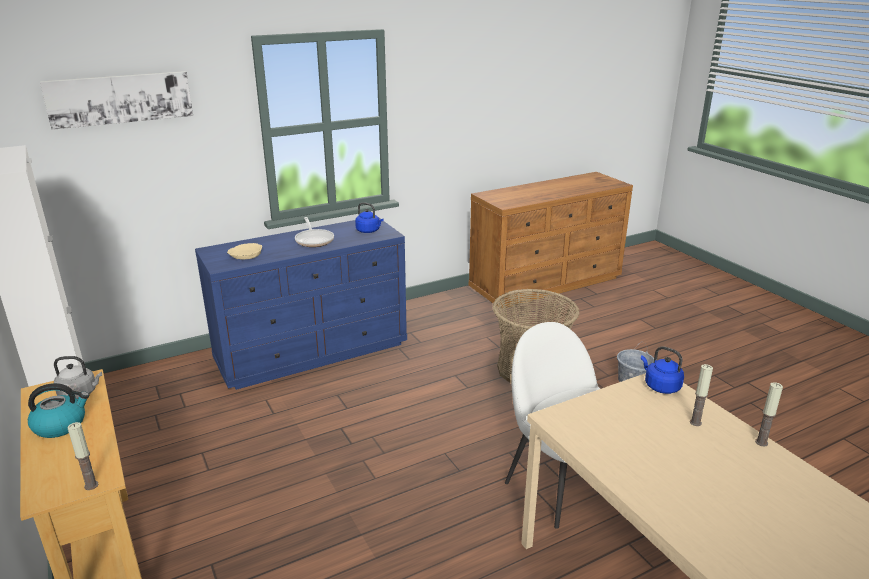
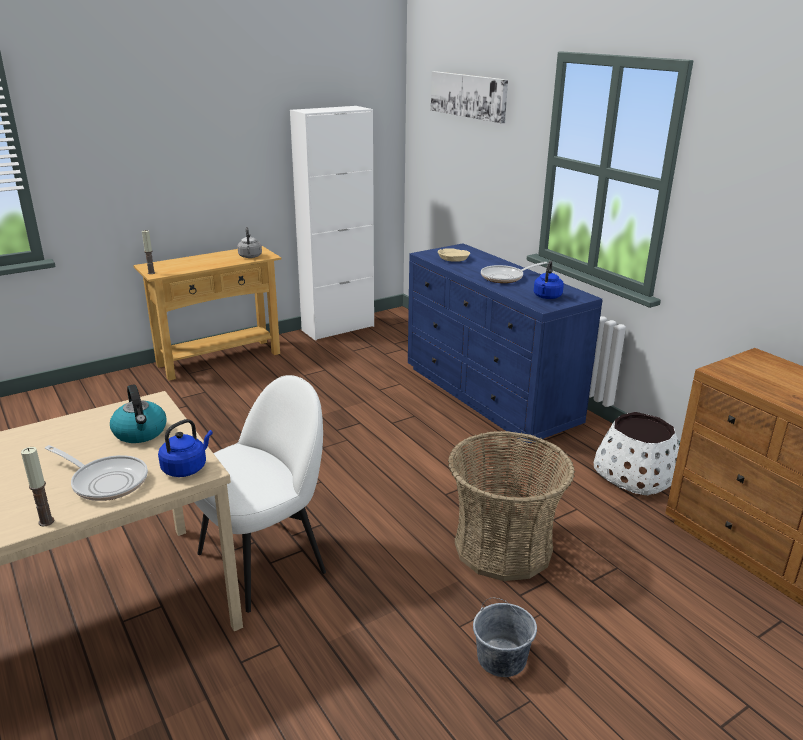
camera: 85 degrees right, 0 degrees up
(61, 425) = (216, 258): kettle -> kettle (140, 433)
(448, 310) = (635, 475): none -> white planter
(695, 422) = (106, 481): candle -> frying pan

